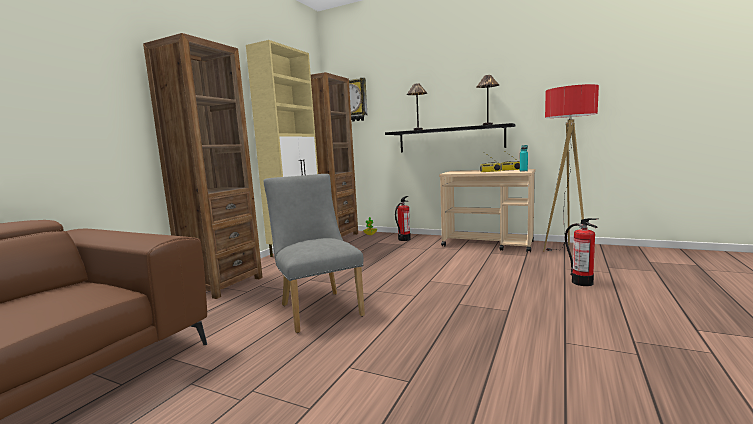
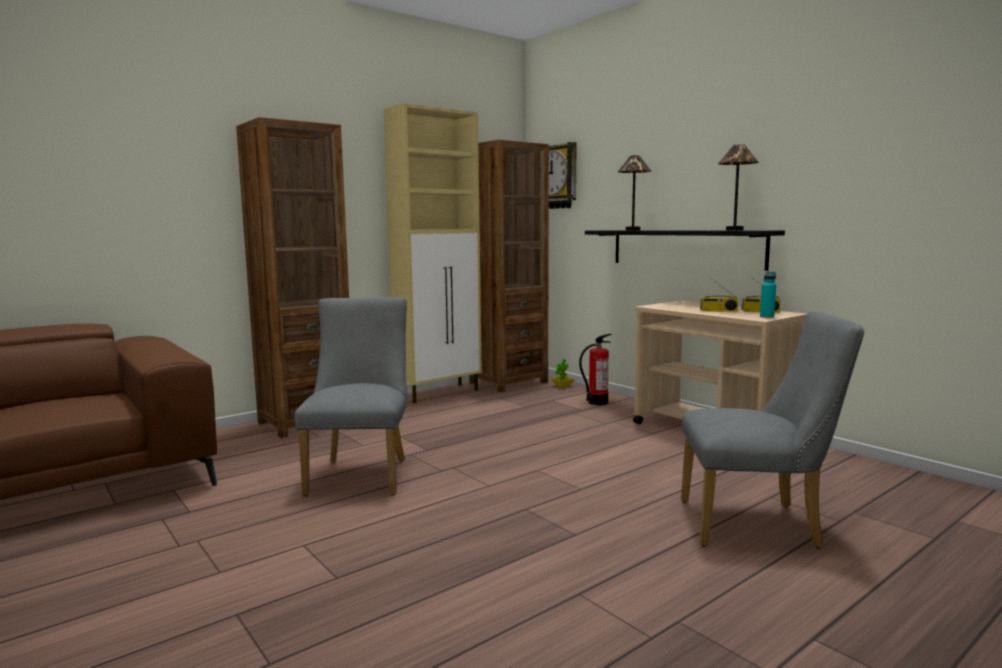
camera: 25 degrees right, 0 degrees up
(565, 251) = (828, 469): floor lamp -> none
(582, 282) = (758, 524): fire extinguisher -> grey chair

